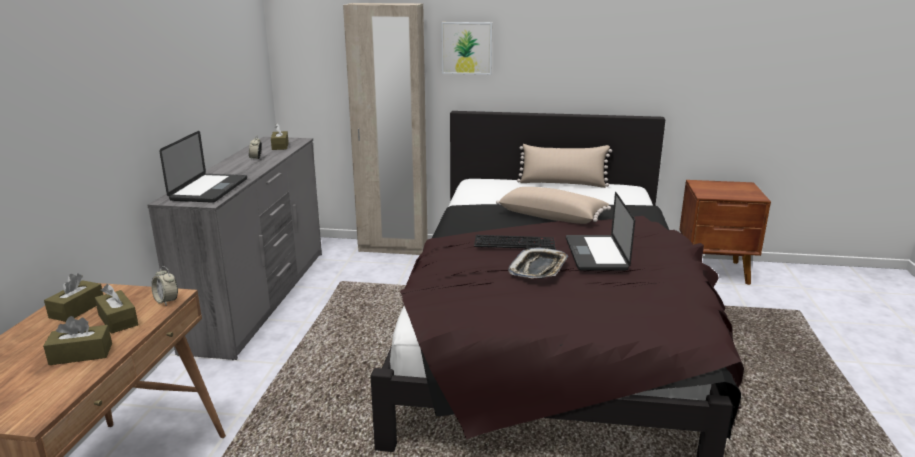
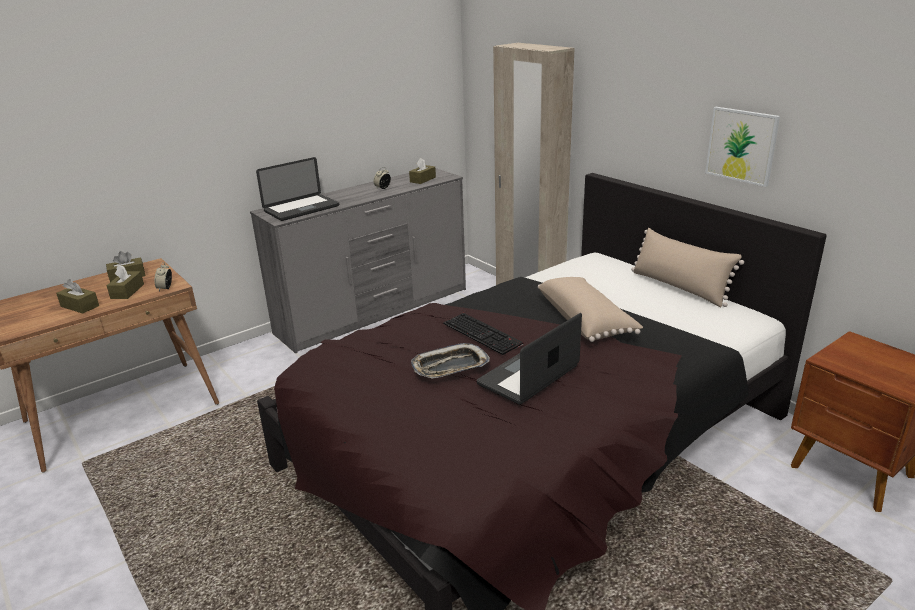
camera: 45 degrees right, 5 degrees up
(466, 48) = (613, 103): picture -> picture (741, 145)

